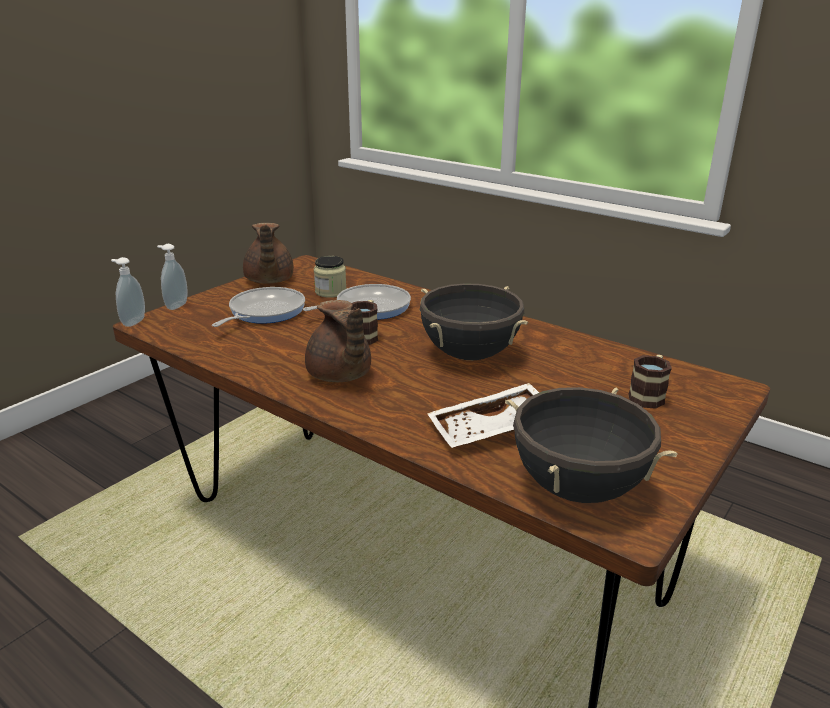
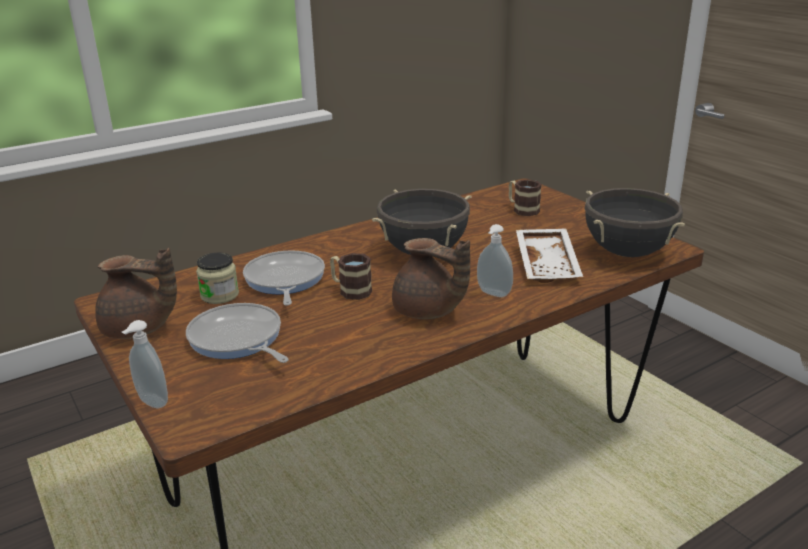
camera: 70 degrees left, 0 degrees up
(132, 322) = (176, 440): soap dispenser -> soap dispenser (493, 294)
(339, 376) = (427, 312): brown teapot -> brown teapot turned 45 degrees clockwise

